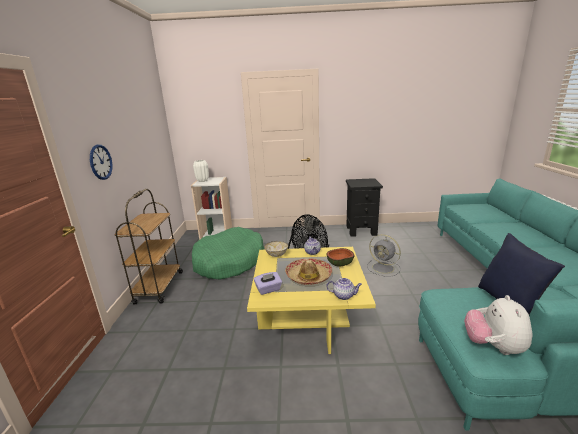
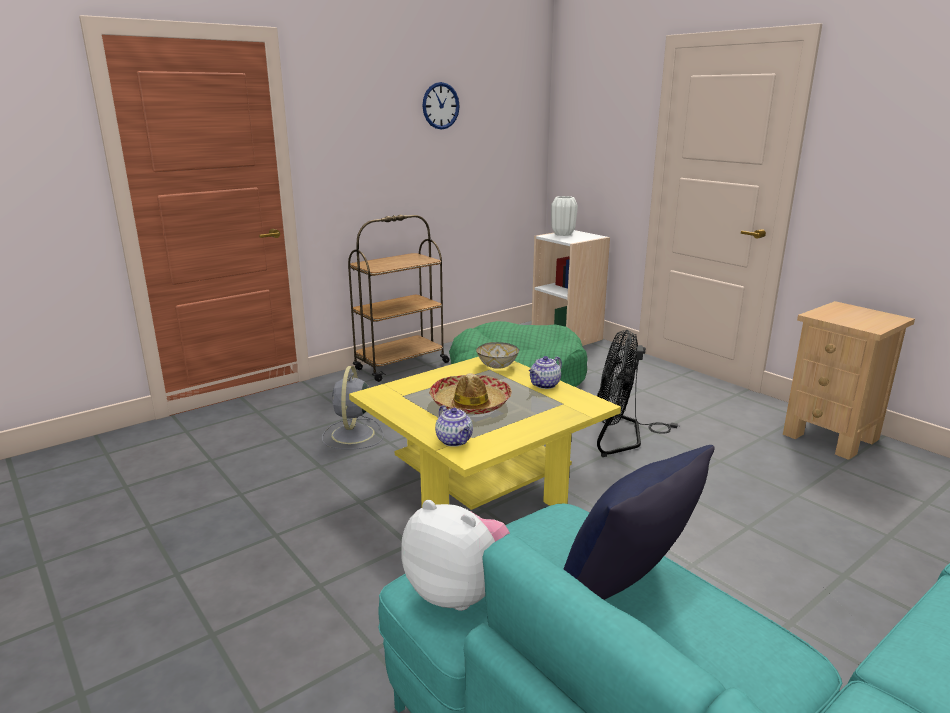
camera: 50 degrees right, 0 degrees up
(100, 162) = (358, 164): wall clock -> wall clock (440, 106)
(268, 289) = (402, 391): purple tissue box -> none
(340, 264) = (541, 413): bowl -> none
(361, 231) = (830, 437): black nightstand -> beige nightstand
(384, 268) = (731, 506): grey fan -> grey fan (352, 435)
(493, 346) = (458, 591): plush toy -> plush toy turned 60 degrees clockwise

